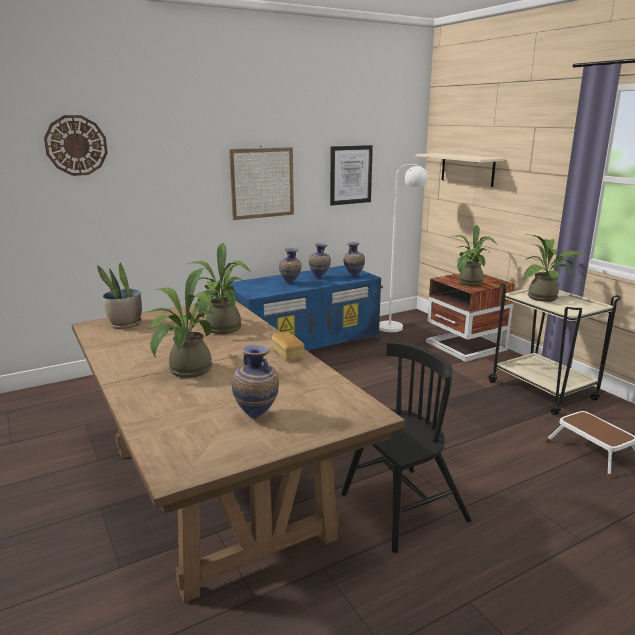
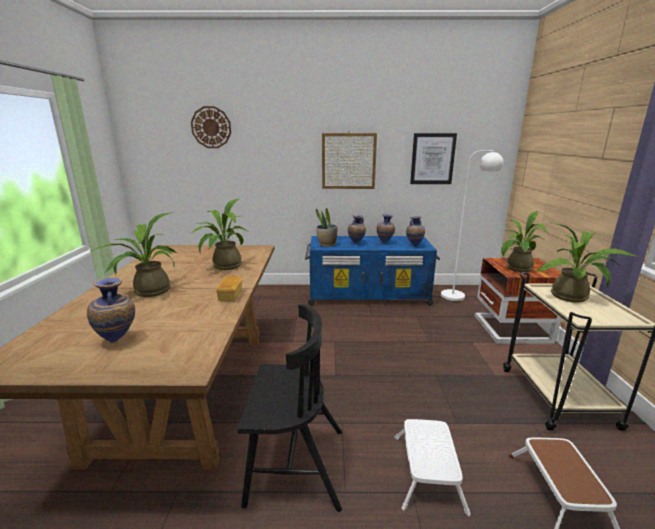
camera: 30 degrees right, 0 degrees up
(125, 324) = (180, 251): potted plant -> potted plant (327, 244)
(467, 169) = (547, 157): beige shelf -> none
(504, 471) = (427, 471): none -> white step ladder

